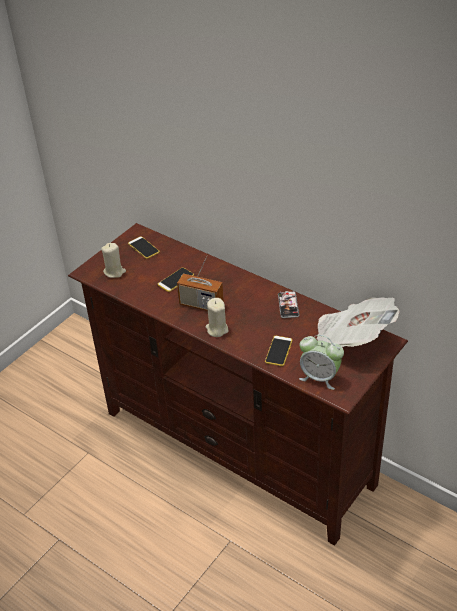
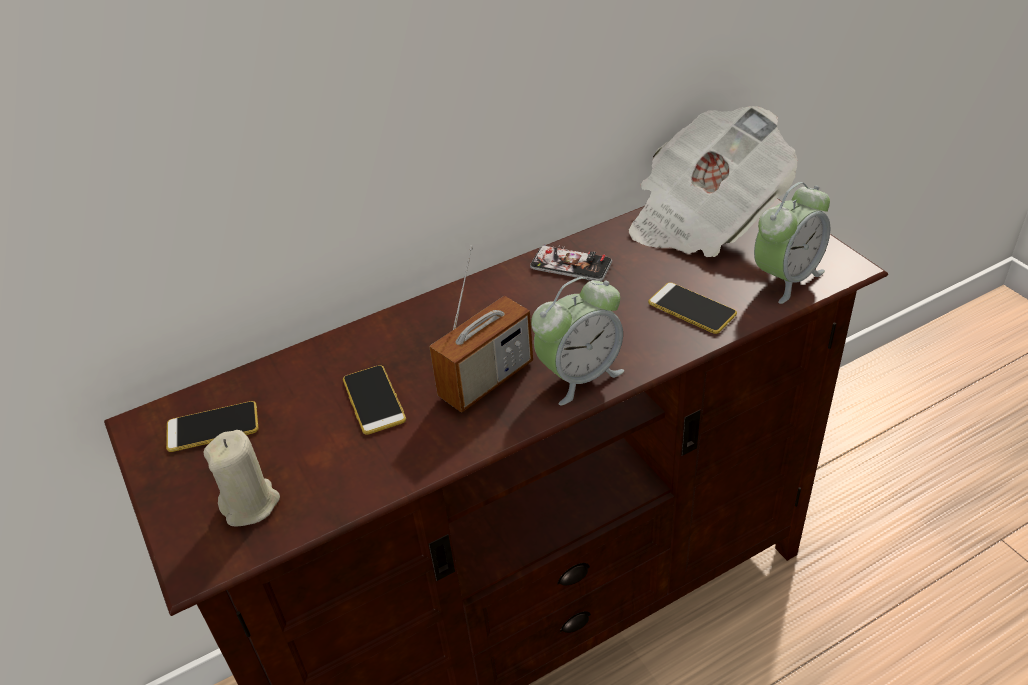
camera: 65 degrees left, 0 degrees up
(217, 329) = (579, 376): beige candle -> alarm clock

